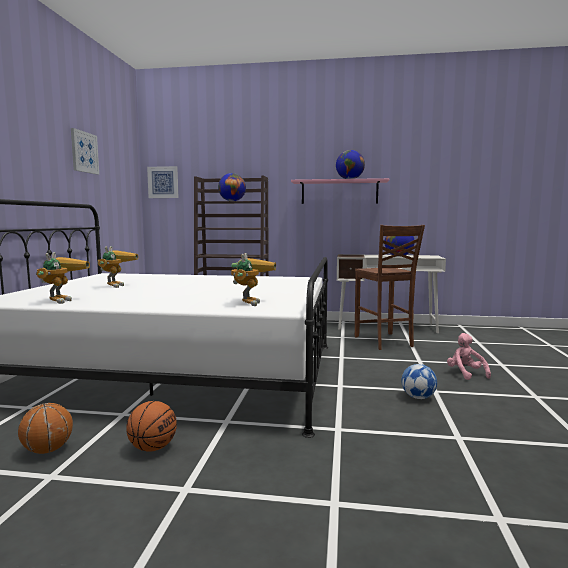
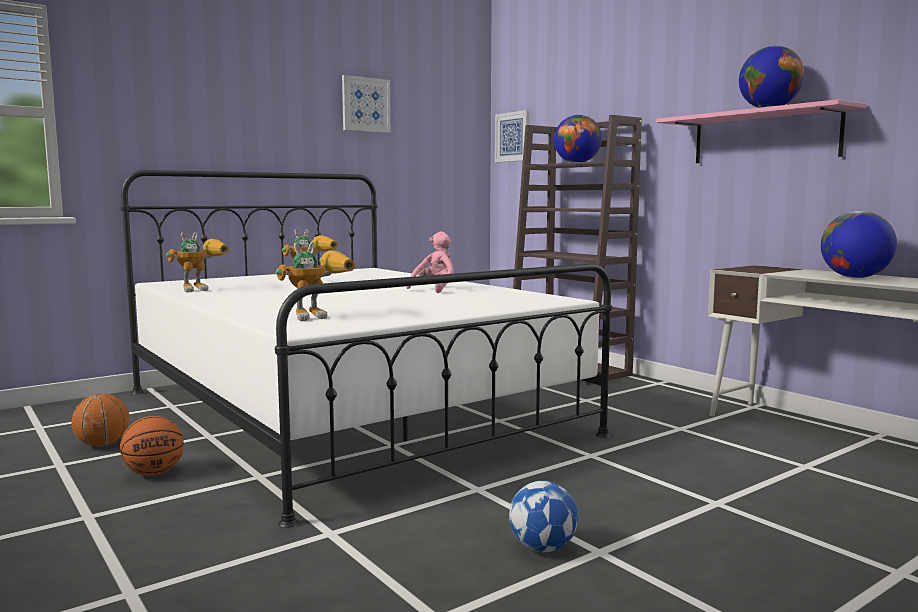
camera: 45 degrees right, 0 degrees up
(384, 342) = (739, 455): brown chair -> none
(465, 373) = (749, 553): pink plush toy -> pink plush toy (435, 289)

